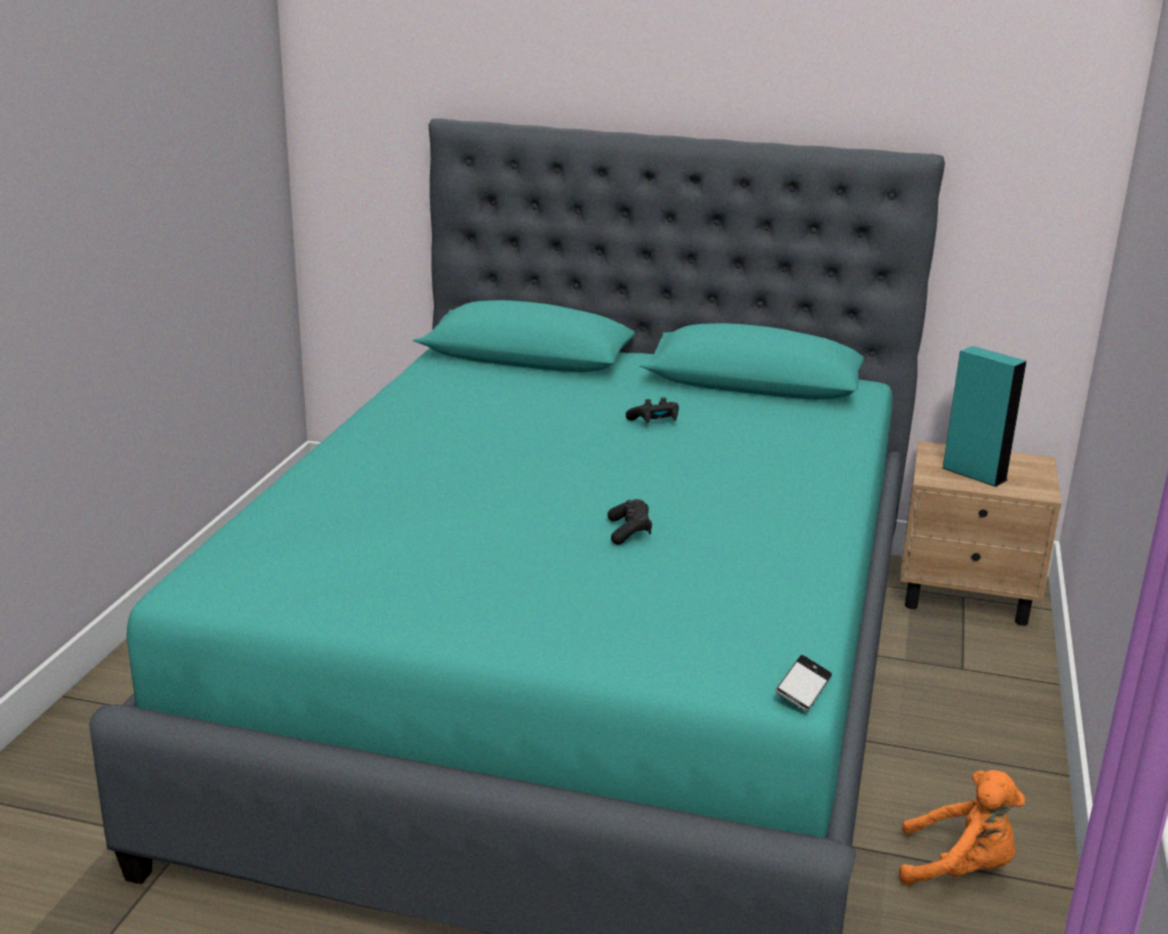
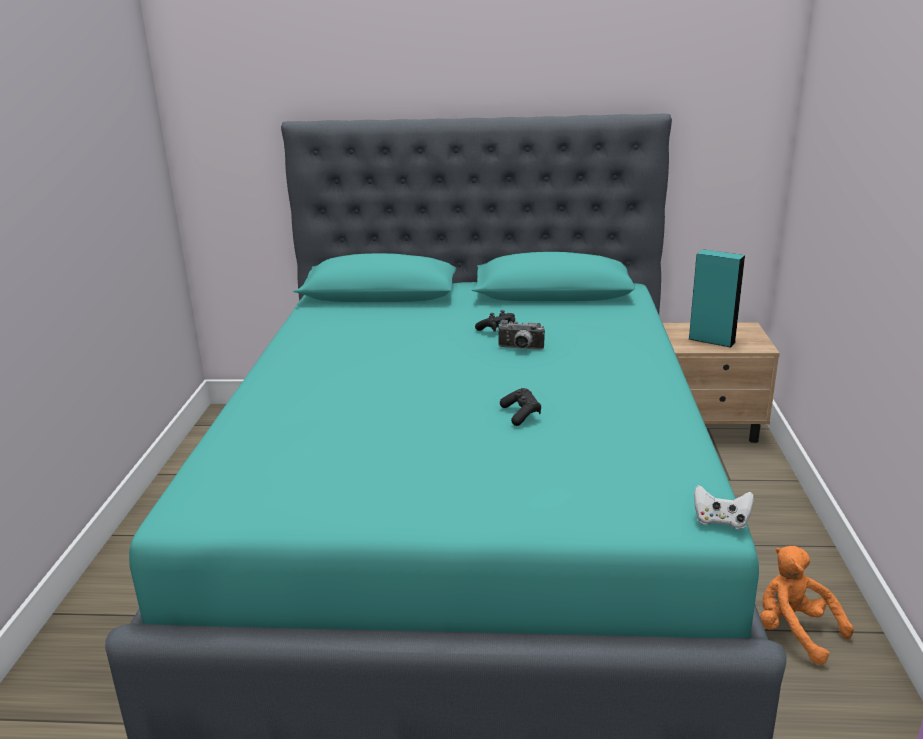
camera: 10 degrees left, 0 degrees up
(670, 451) = (520, 349): none -> camera
(803, 689) = (721, 521): phone -> white game controller
(959, 868) = (794, 631): orange plush toy -> orange plush toy turned 135 degrees counterclockwise

